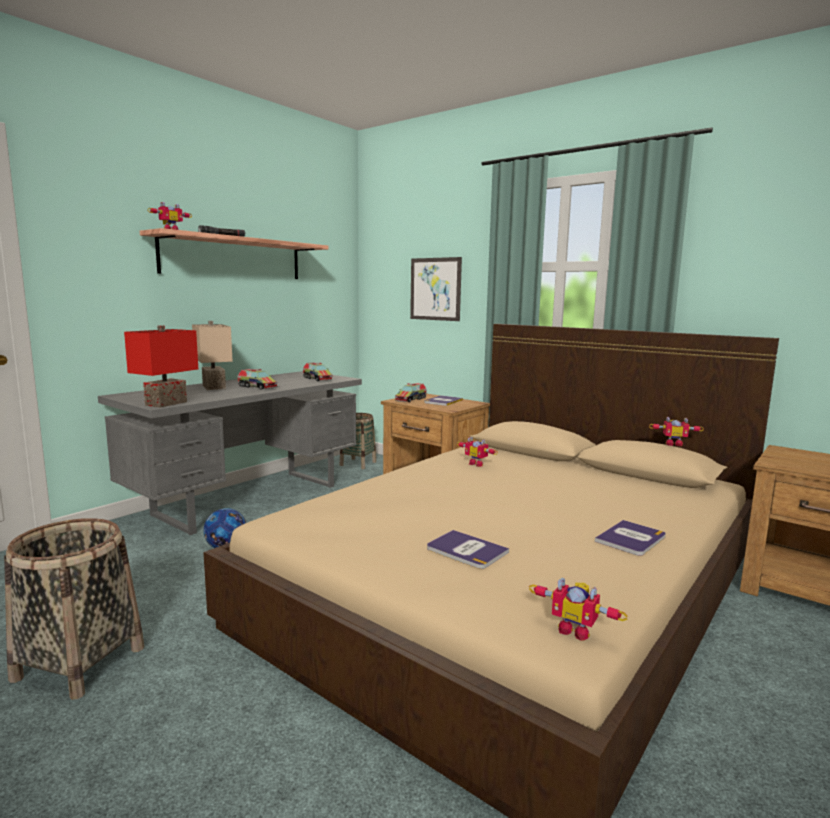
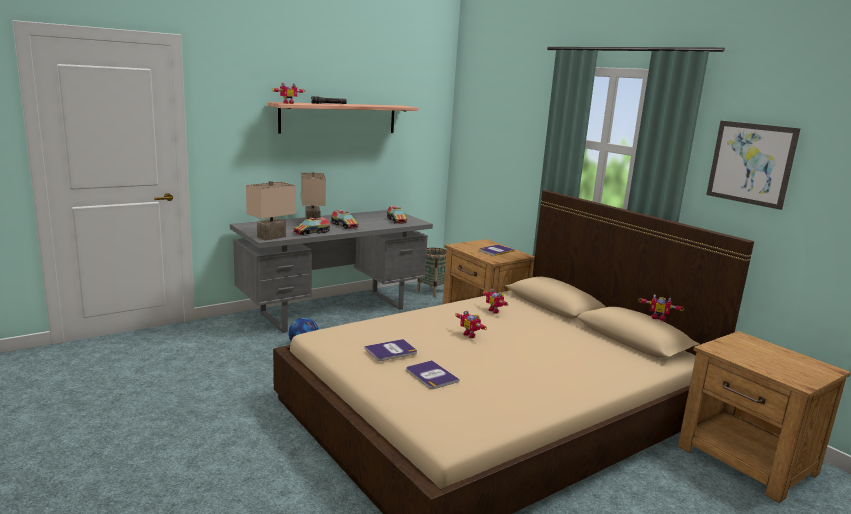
camera: 15 degrees right, 5 degrees up
(80, 663) = (195, 404): basket -> none
(167, 404) = (272, 237): red table lamp -> beige table lamp
(411, 399) = (470, 245): toy truck -> toy truck (311, 232)
(435, 289) = (508, 149): picture -> picture (750, 163)
(575, 630) = (458, 434): toy robot -> toy robot (471, 335)
(631, 539) = (557, 387): book -> book (391, 351)

